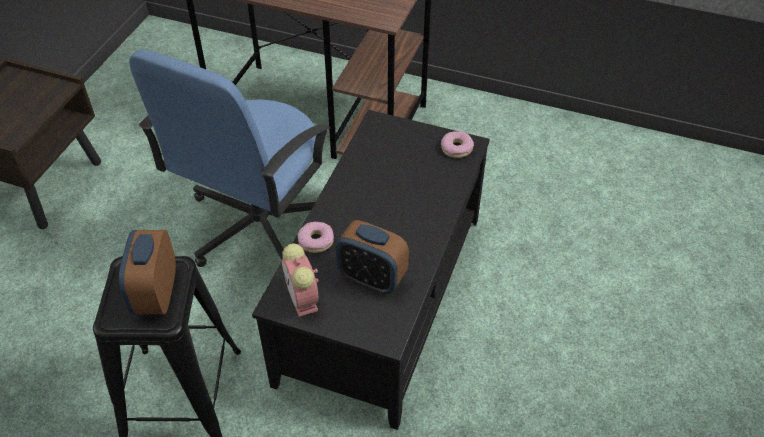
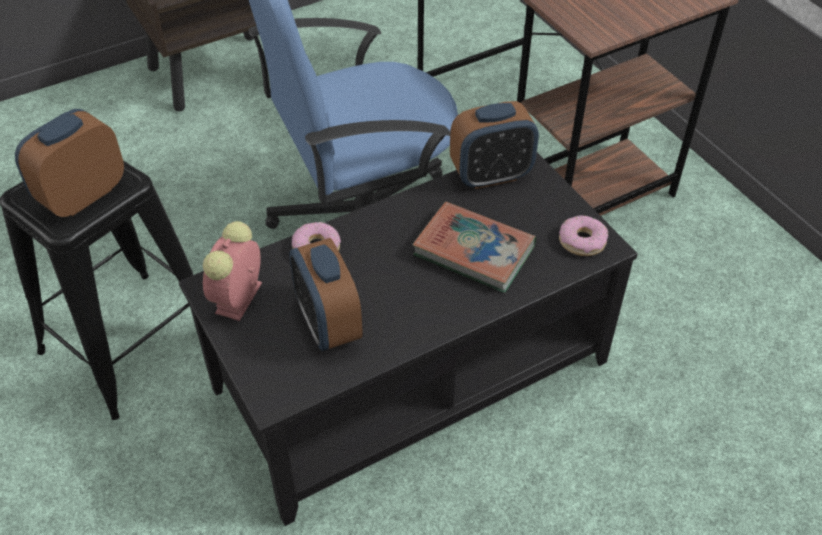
camera: 40 degrees right, 0 degrees up
(370, 140) = (491, 175): none -> alarm clock
(407, 188) = (474, 251): none -> book

